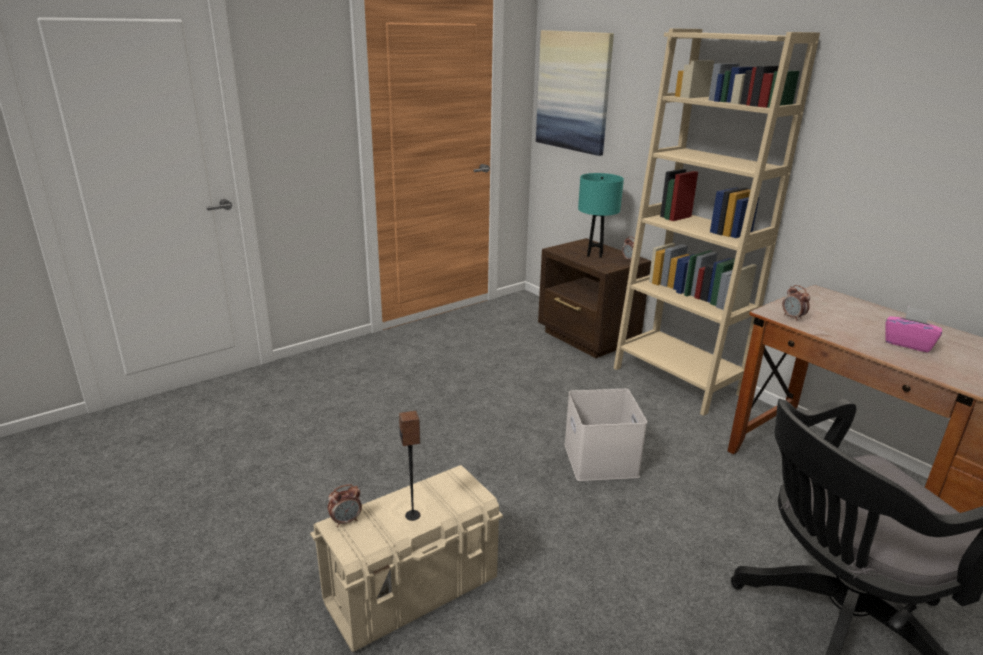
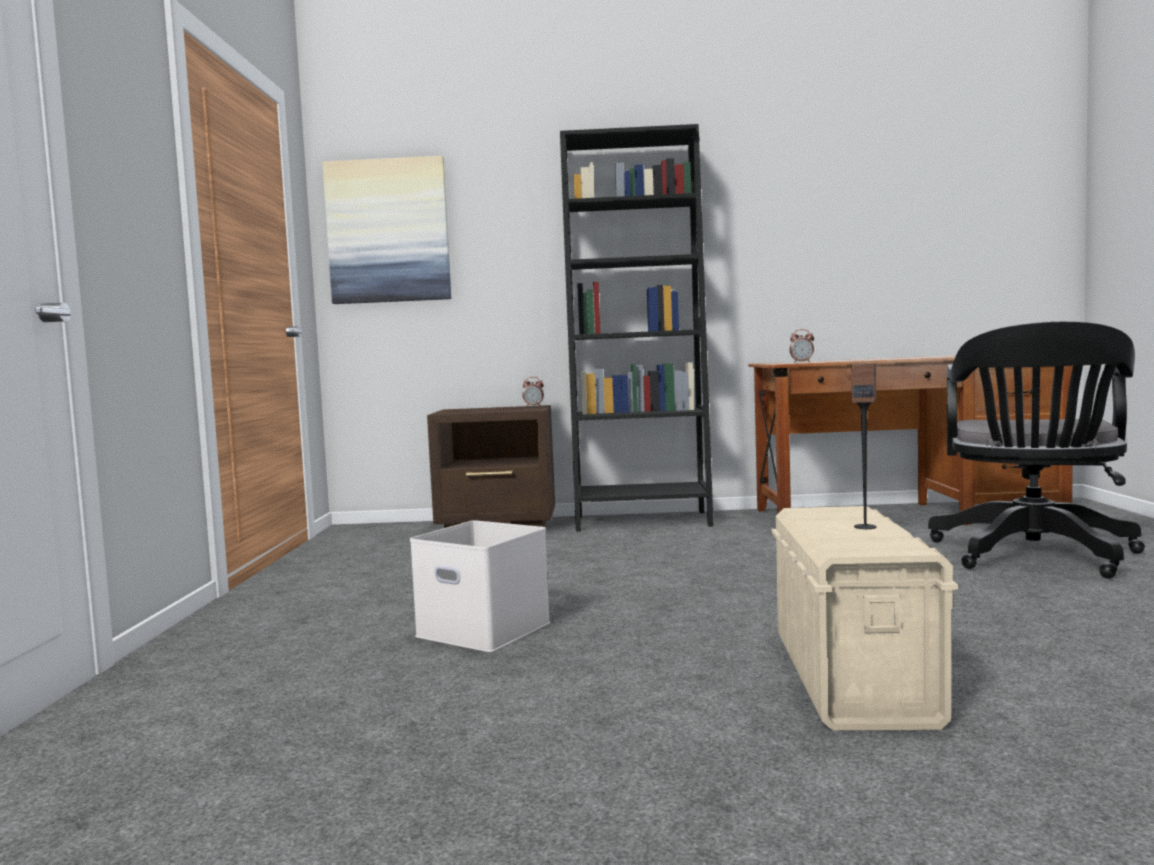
camera: 50 degrees left, 20 degrees down
(346, 521) = (843, 546): alarm clock -> none
(595, 254) = (492, 409): turquoise table lamp -> none
(598, 459) = (722, 565): white storage box -> white storage box (480, 630)
(676, 381) = (642, 521): beige bookcase -> black bookcase
(908, 344) = (884, 358): pink tissue box -> none

